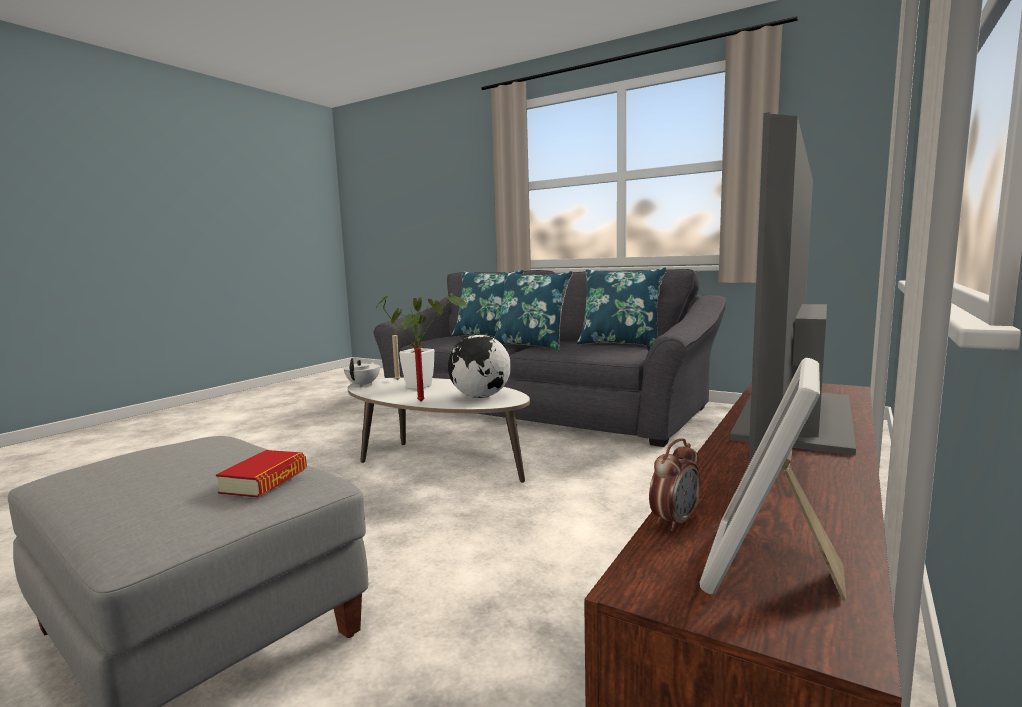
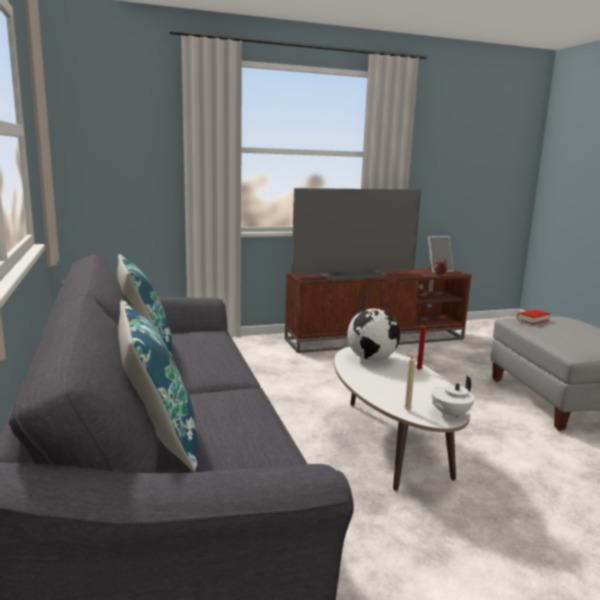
camera: 140 degrees left, 5 degrees up
(423, 385) = (394, 389): potted plant -> none
(531, 345) = (204, 381): blue pillow -> none

